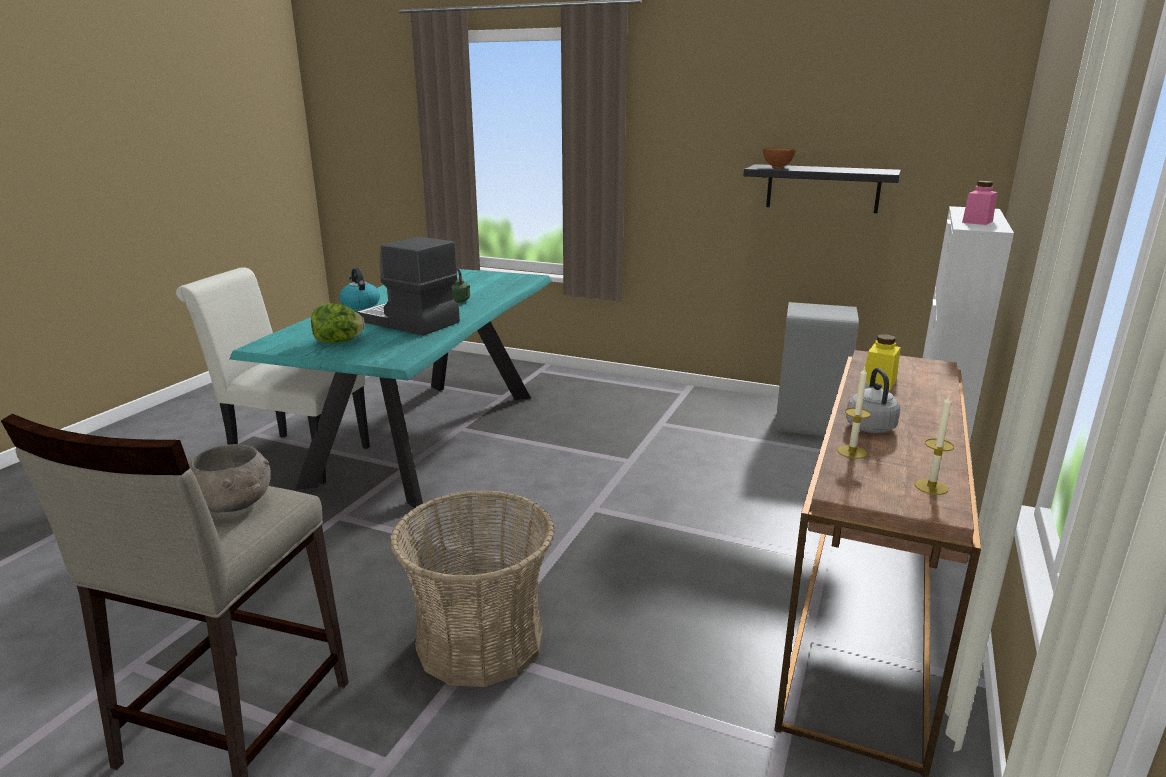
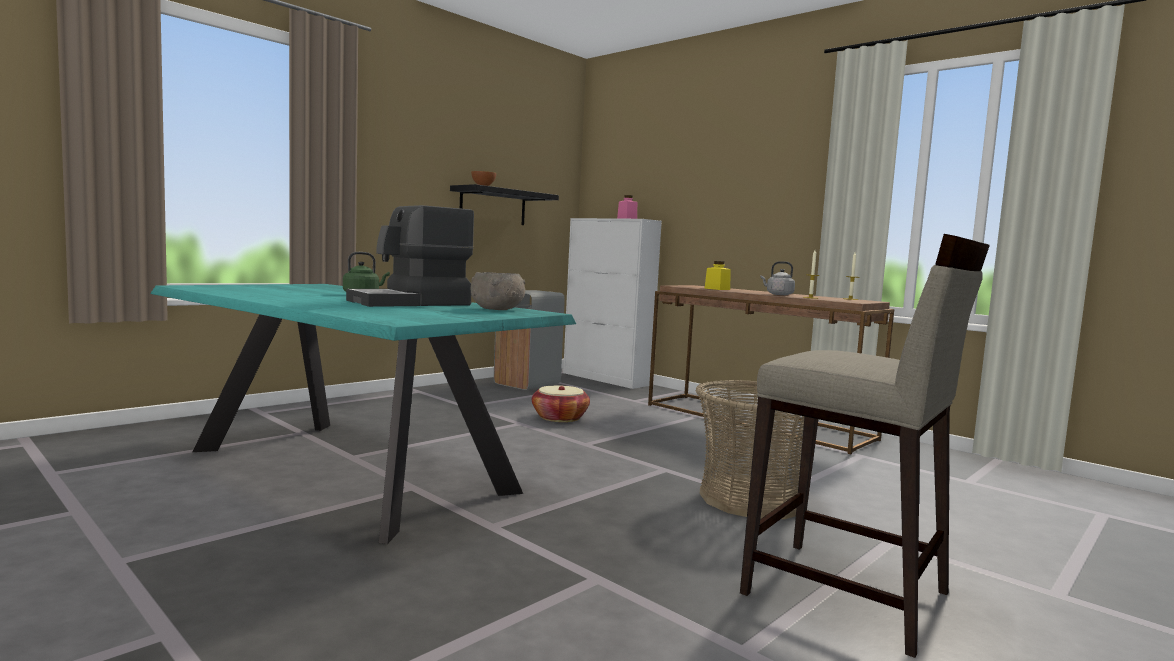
camera: 70 degrees left, 15 degrees down
(233, 504) = (846, 352): grey bowl -> grey bowl (497, 309)
(293, 457) = (275, 539): white chair -> none
(339, 342) = (442, 313): lettuce -> none
(360, 304) = (291, 301): kettle -> none
(679, 474) = (559, 418): none -> basket

